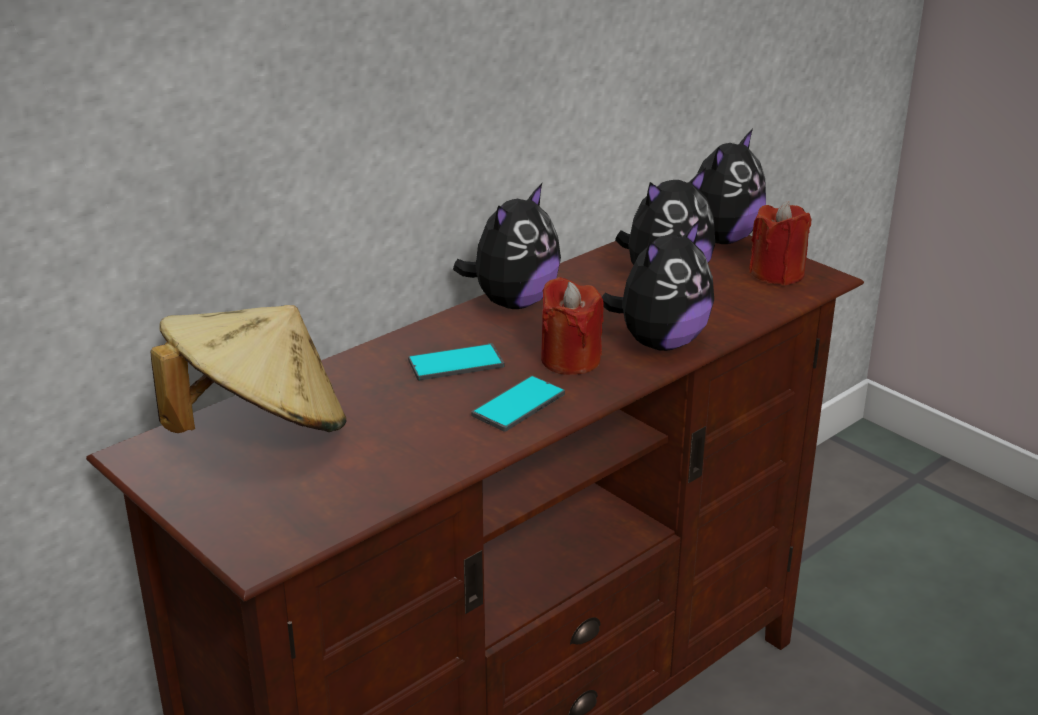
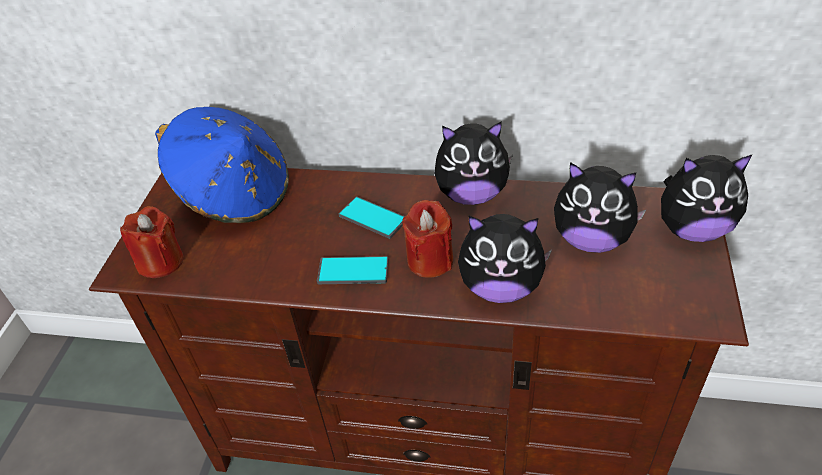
camera: 55 degrees right, 15 degrees up
(259, 428) = (235, 195): beige hat -> blue hat
(777, 274) = (682, 289): red candle -> red candle (161, 262)

